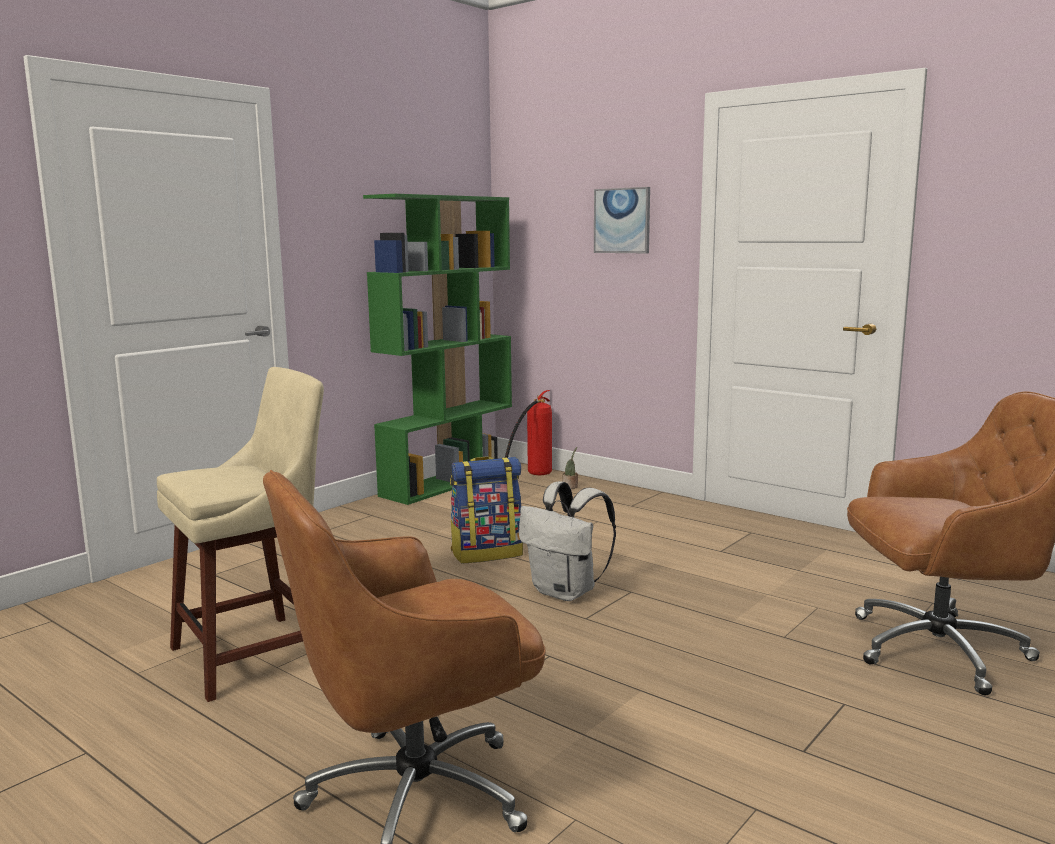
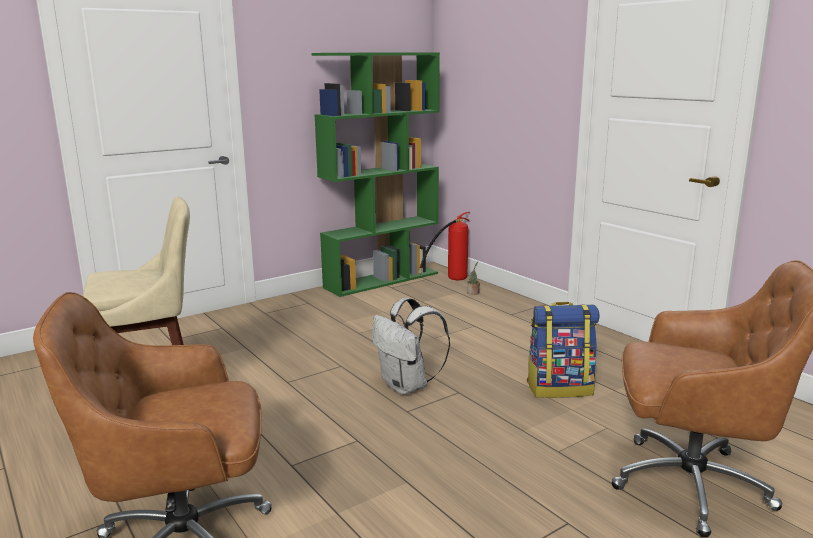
camera: 15 degrees right, 5 degrees up
(487, 553) = (370, 345): backpack -> backpack (560, 388)
(622, 220) = (524, 74): picture -> none

